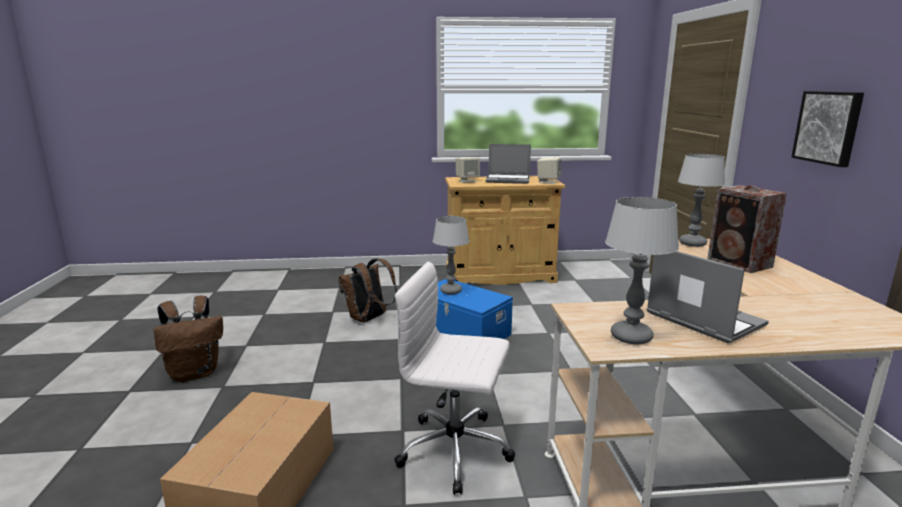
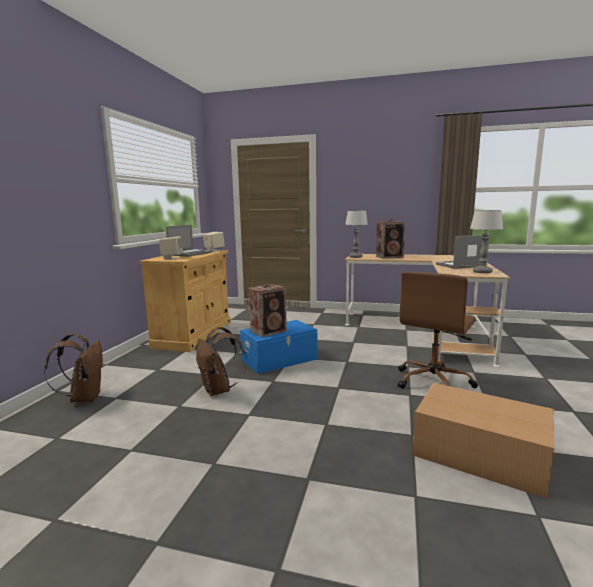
camera: 70 degrees left, 5 degrees down
(195, 373) = (261, 503): brown backpack -> brown backpack (84, 397)
(451, 291) = (269, 331): table lamp -> speaker
(456, 451) = (433, 382): white office chair -> brown office chair
(828, 127) = (379, 195): picture -> none

